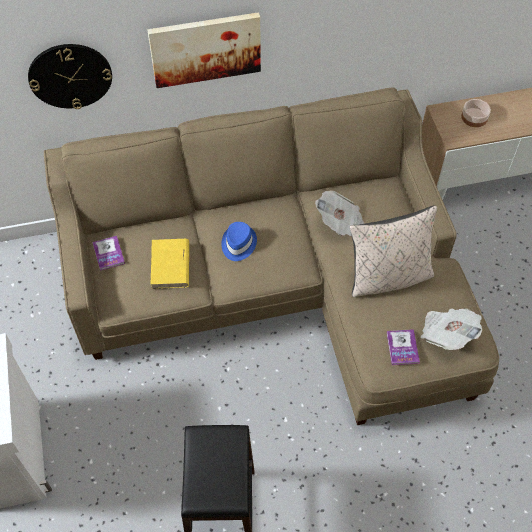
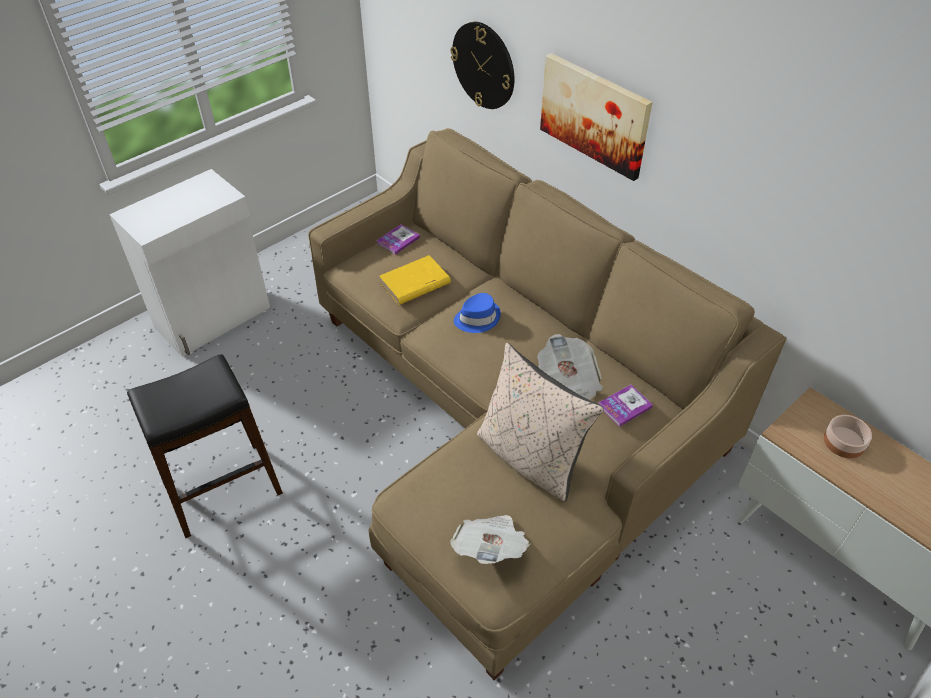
camera: 60 degrees right, 10 degrees down
(402, 348) = (440, 509): book -> book (624, 406)

